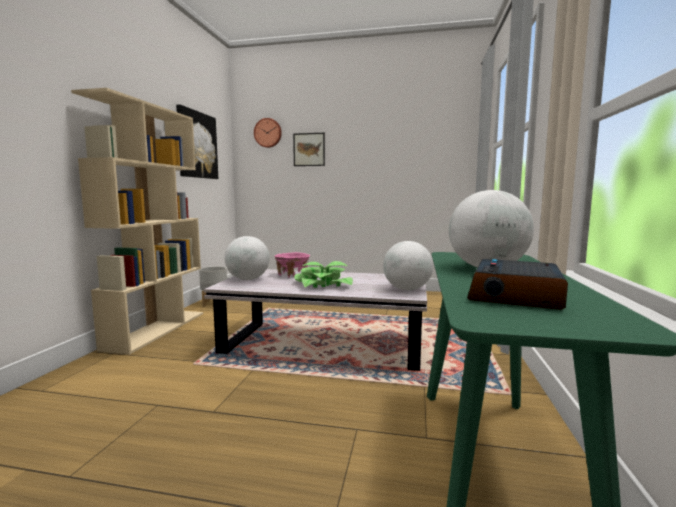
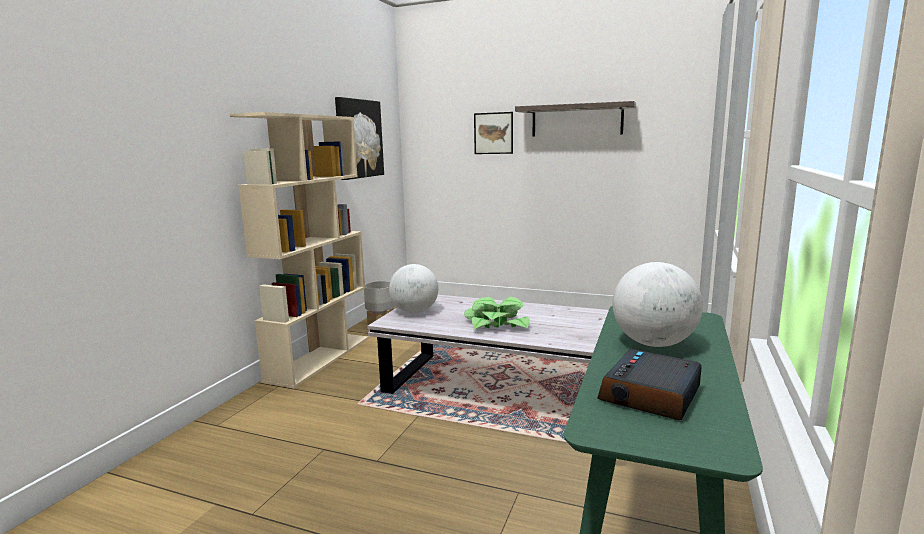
camera: 10 degrees right, 5 degrees up
(268, 133) = (443, 113): wall clock -> none
(292, 275) = (464, 305): pink bowl -> none
(374, 139) = (576, 120): none -> shelf
(407, 289) = (592, 335): globe -> none

